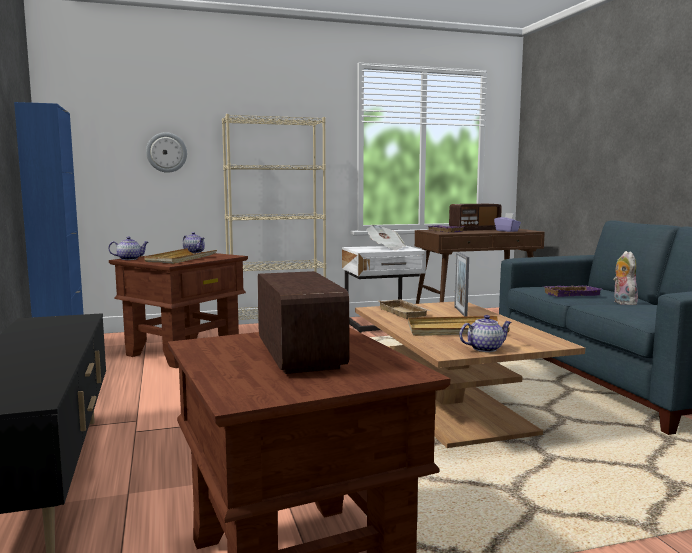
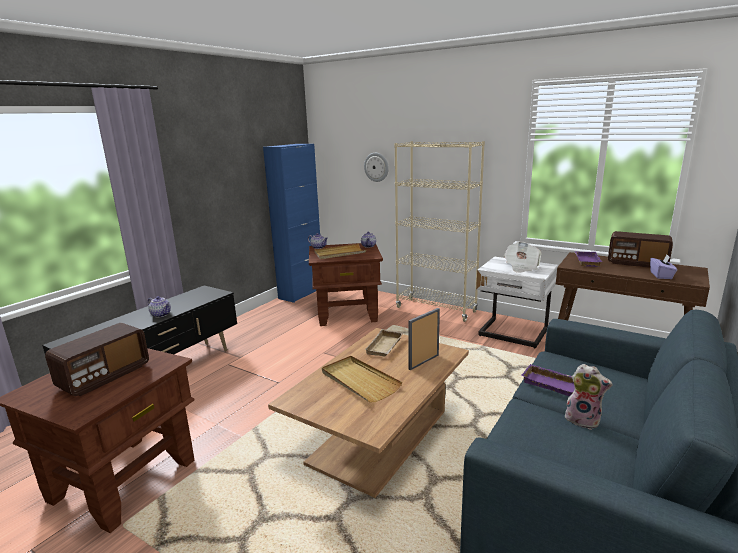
camera: 50 degrees right, 10 degrees up
(485, 348) = (318, 409): teapot -> teapot (161, 314)
(622, 303) = (583, 420): plush toy -> plush toy turned 75 degrees clockwise

